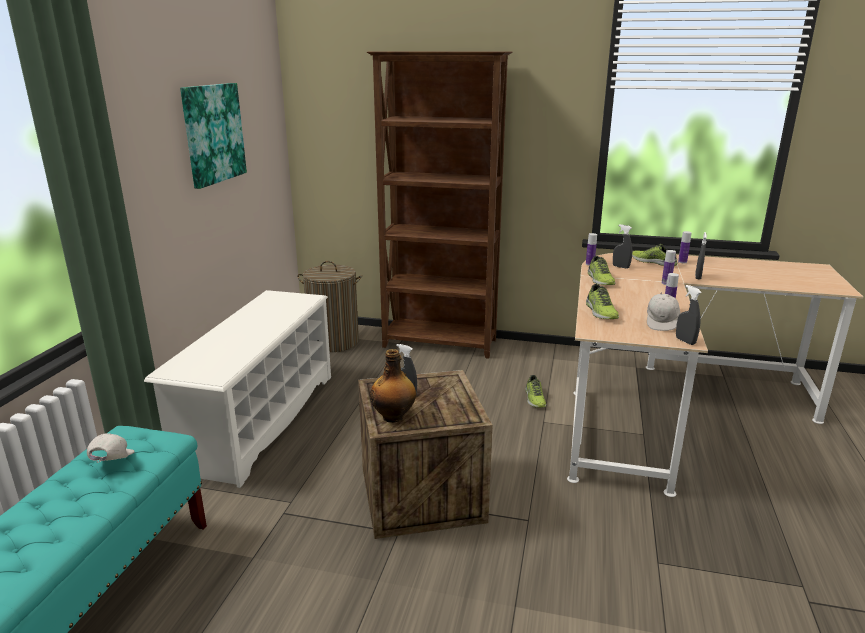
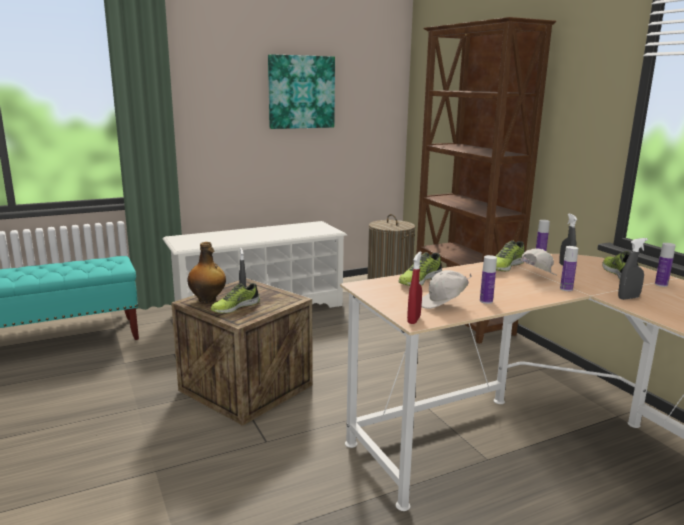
camera: 50 degrees right, 5 degrees down
(111, 464) = (84, 265): white cap -> white cap (535, 276)
(534, 399) = (450, 384): shoe -> shoe (235, 307)
(685, 341) = (414, 320): grey spray bottle -> red spray bottle

